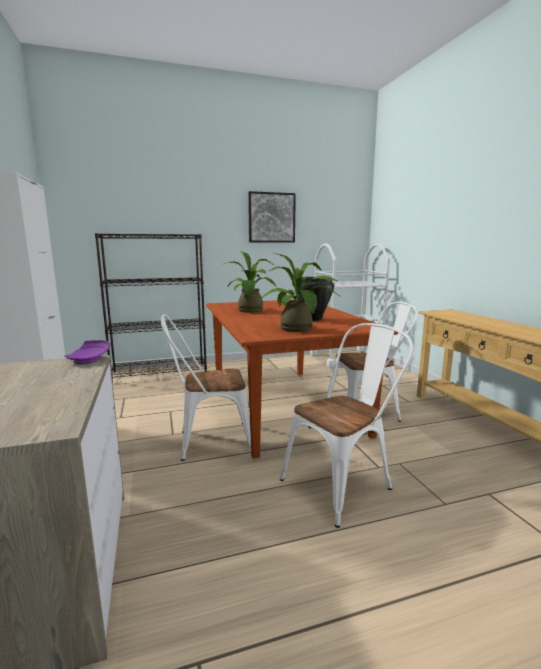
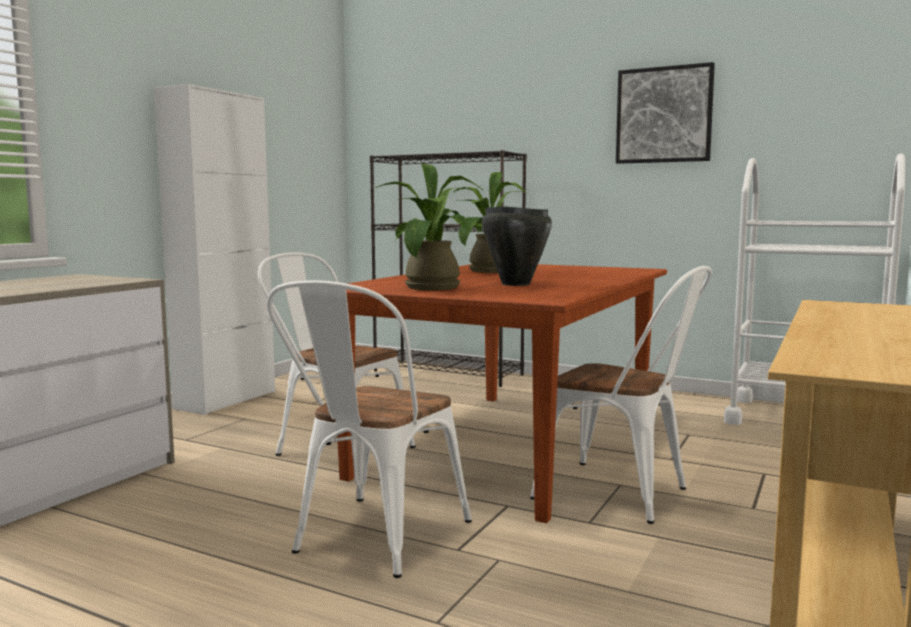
camera: 45 degrees right, 5 degrees down
(89, 360) = (136, 279): purple plate -> none
(343, 482) = (373, 540): white chair -> white chair turned 105 degrees clockwise

